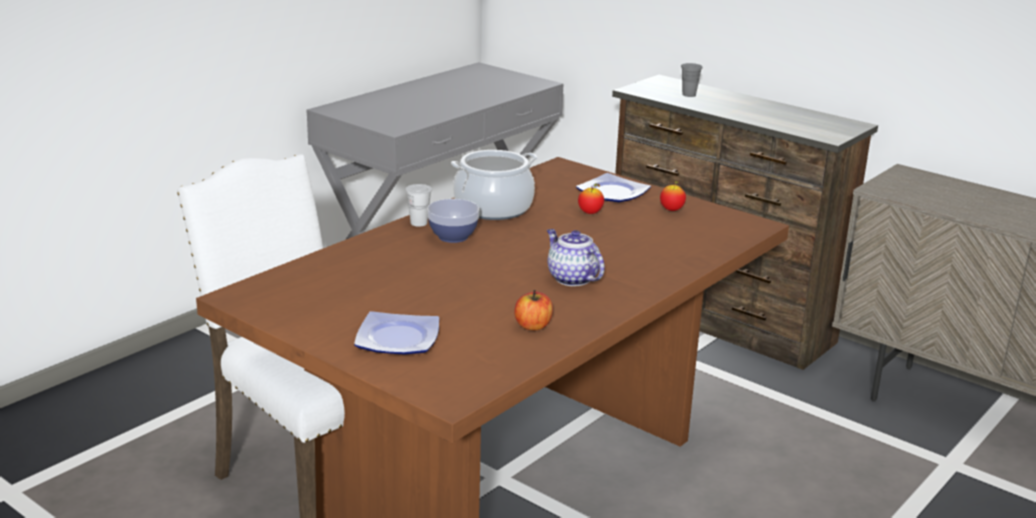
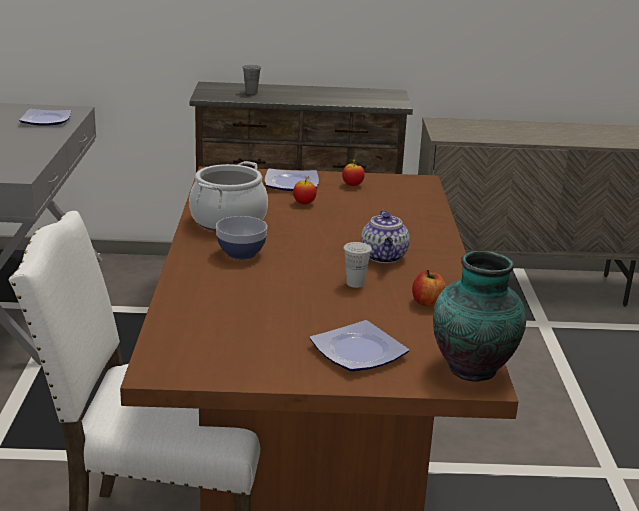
camera: 40 degrees left, 0 degrees up
(418, 223) = (193, 251): white cup -> white cup (355, 283)
(467, 386) = (474, 367): none -> vase
(498, 88) = (46, 121): none -> plate
(571, 278) = (384, 257): teapot -> teapot turned 105 degrees counterclockwise

